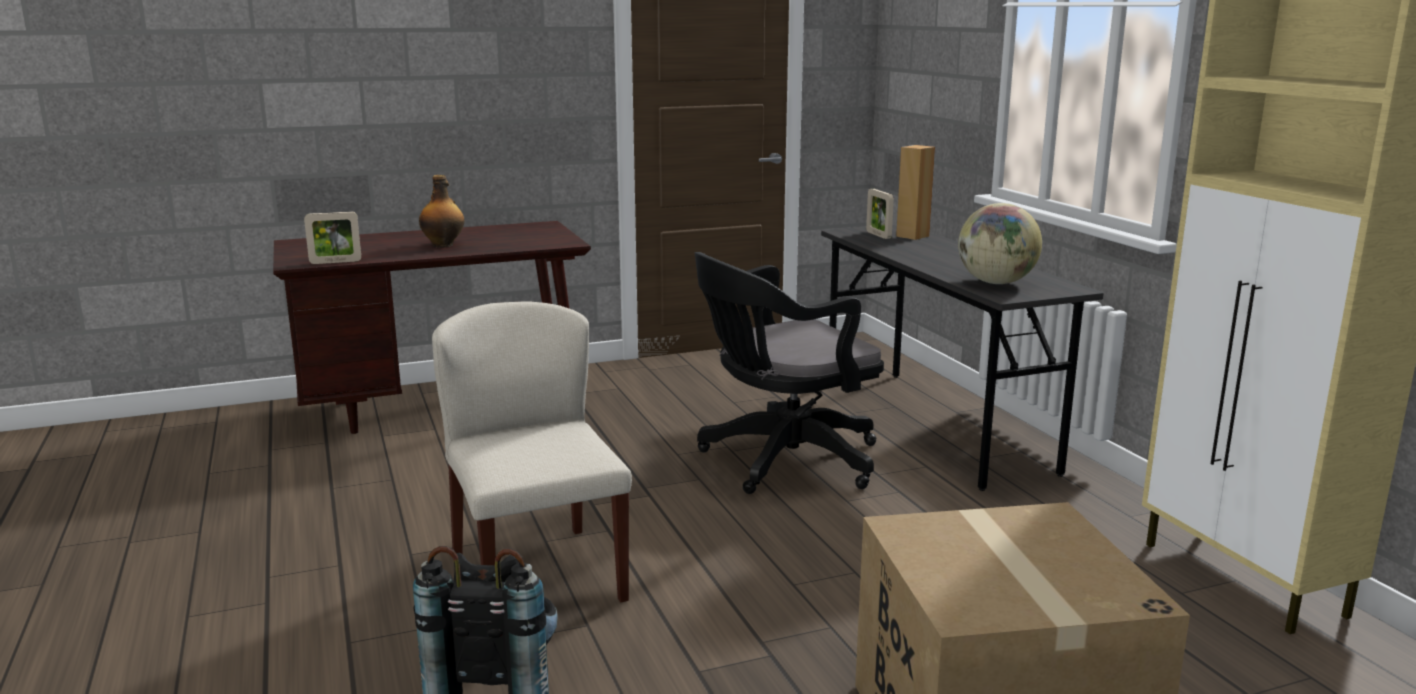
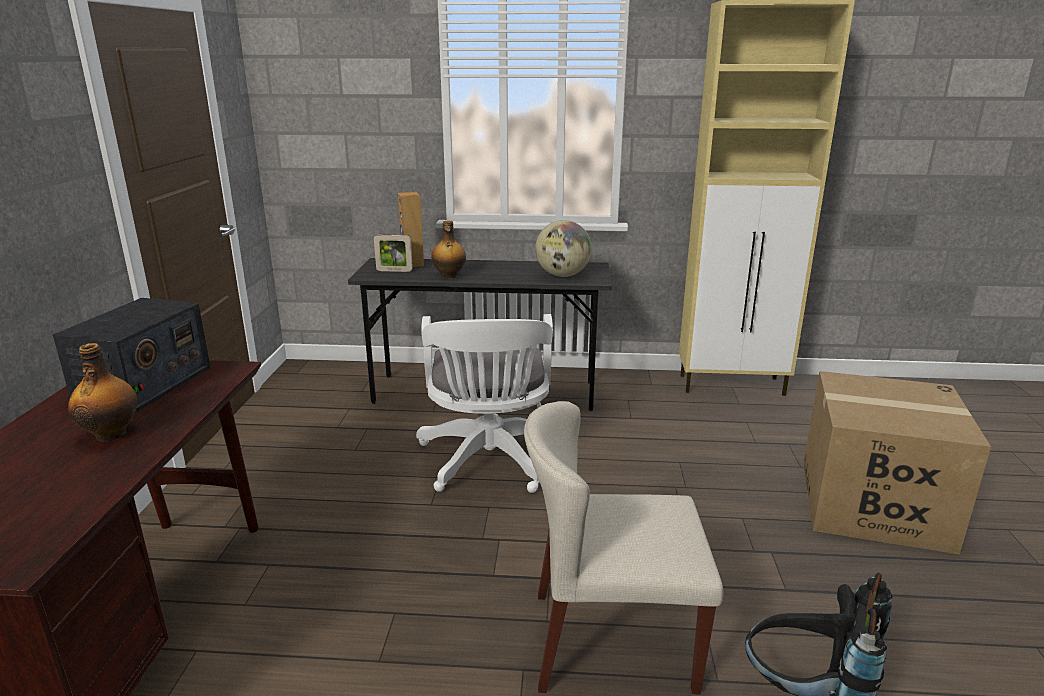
camera: 65 degrees left, 5 degrees up
(335, 262) = (70, 524): picture frame -> none
(519, 235) = (144, 385): none -> radio
(782, 461) = (490, 462): black office chair -> white office chair
(900, 250) = (449, 276): none -> bottle

